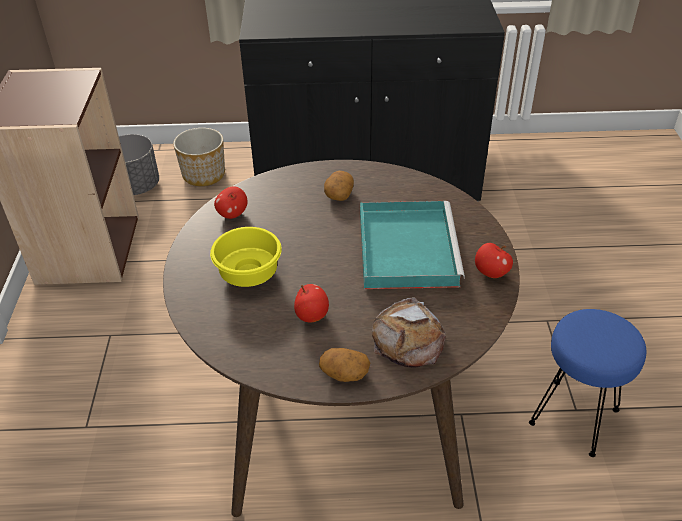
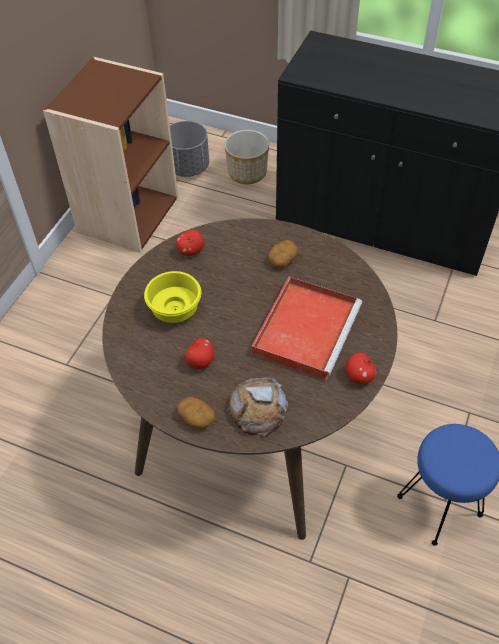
camera: 25 degrees right, 10 degrees up
(406, 247) = (306, 328): turquoise tray -> red tray

